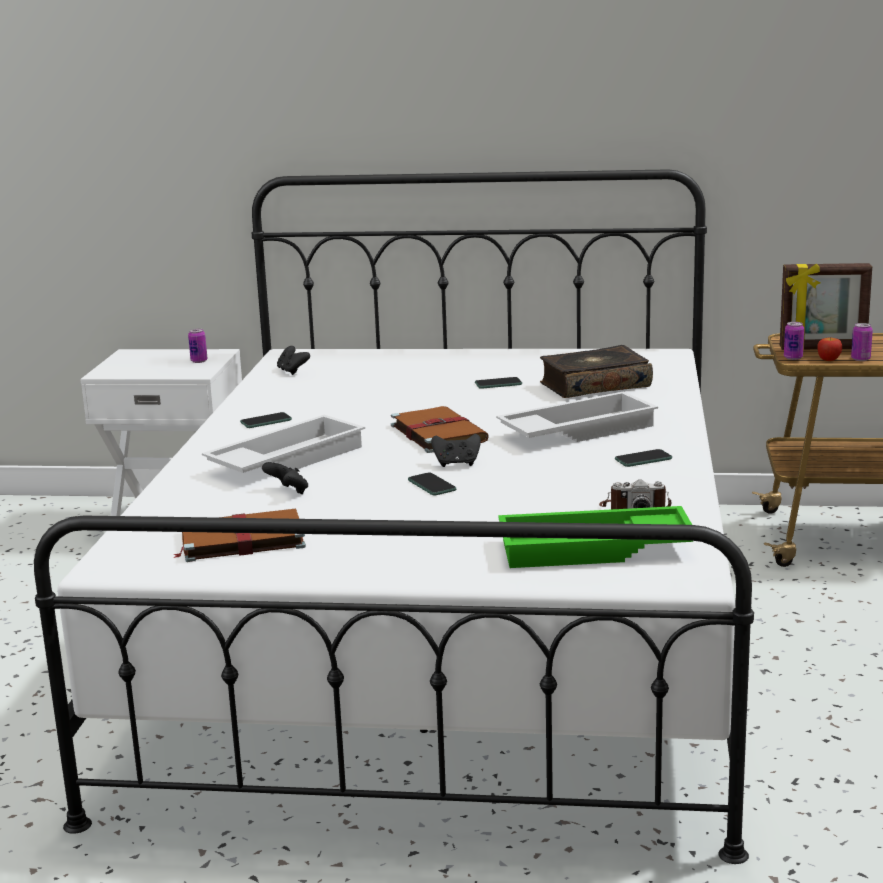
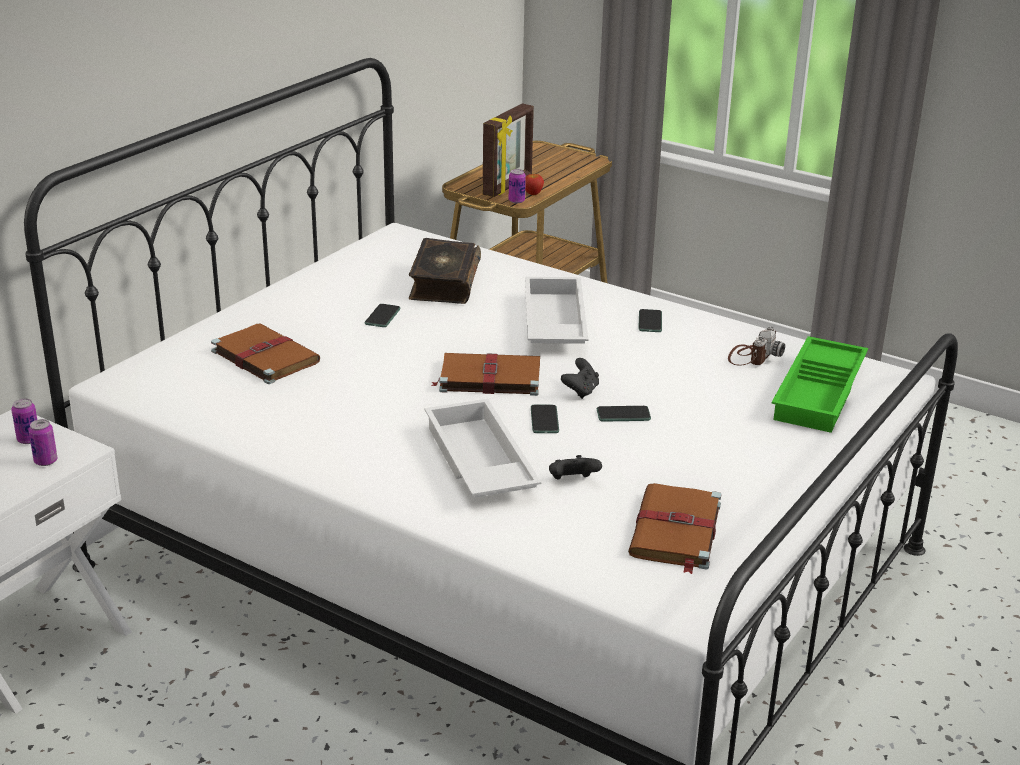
camera: 65 degrees left, 10 degrees up
(266, 421) = (344, 447): phone -> phone (544, 420)
(292, 371) = (186, 396): black game controller -> none
(379, 373) = (263, 356): none -> brown book
(860, 359) = (546, 185): can -> can (46, 461)

